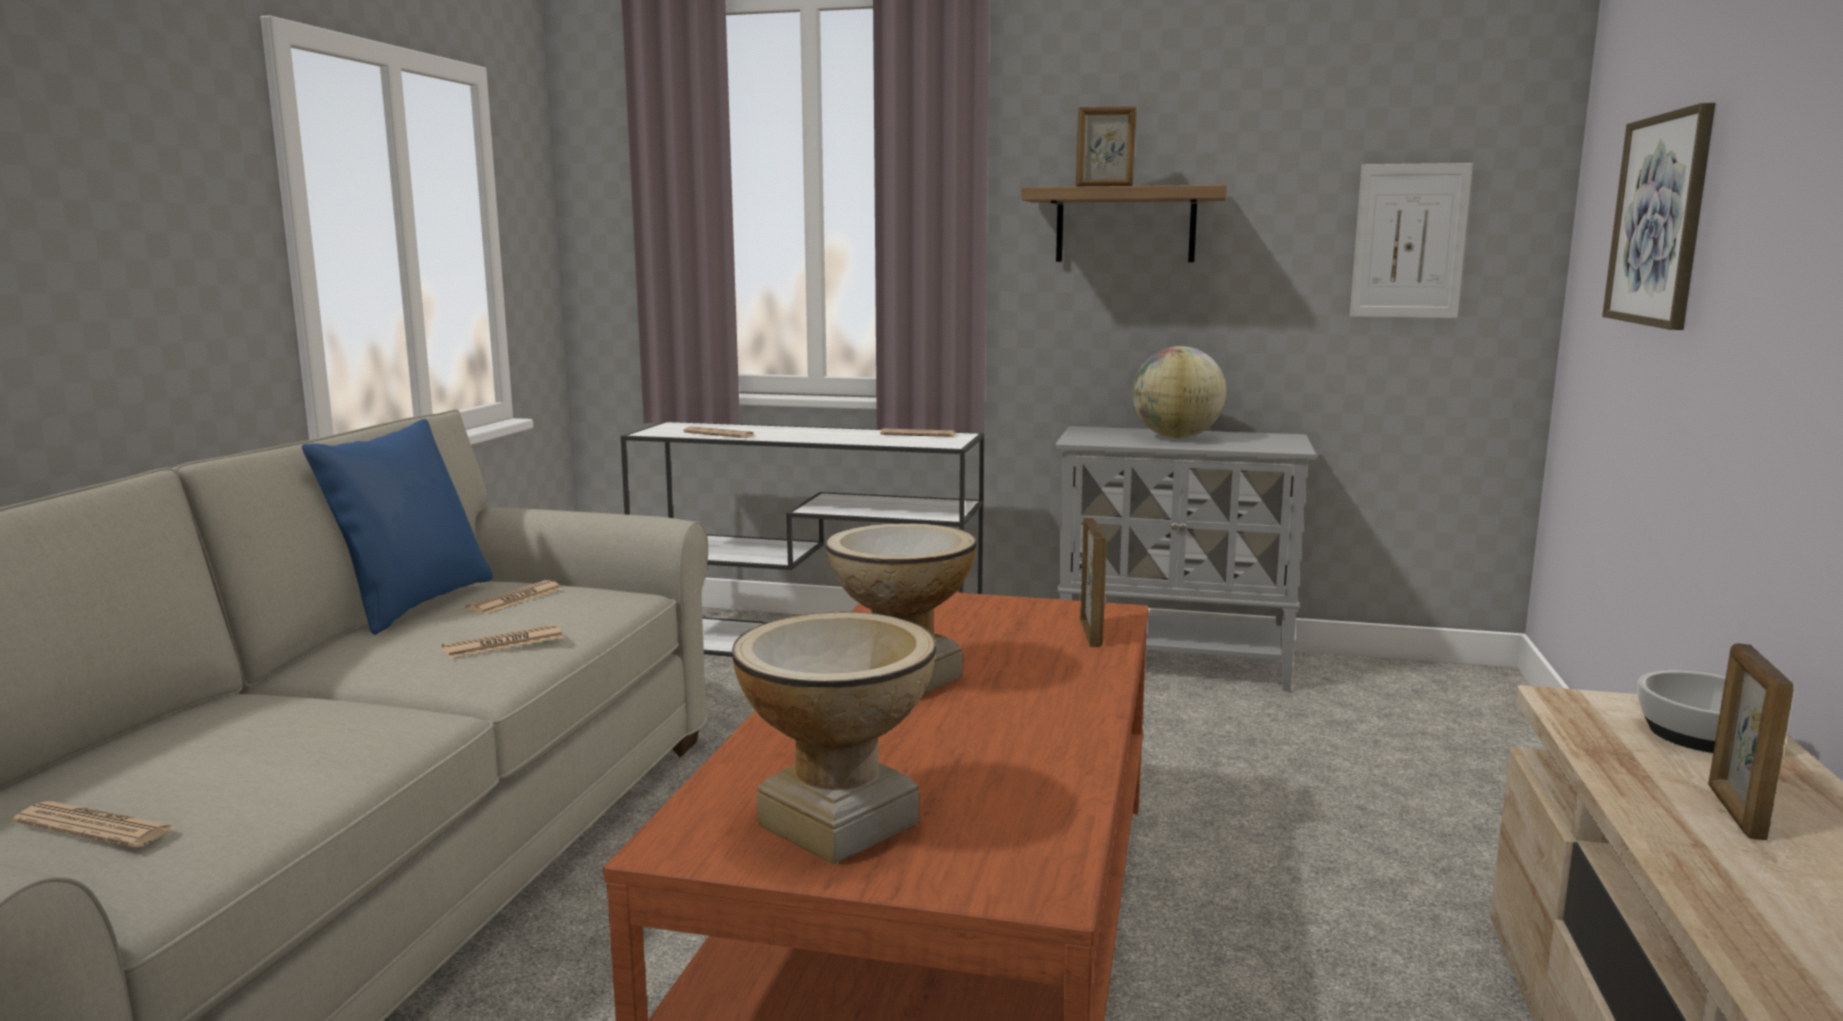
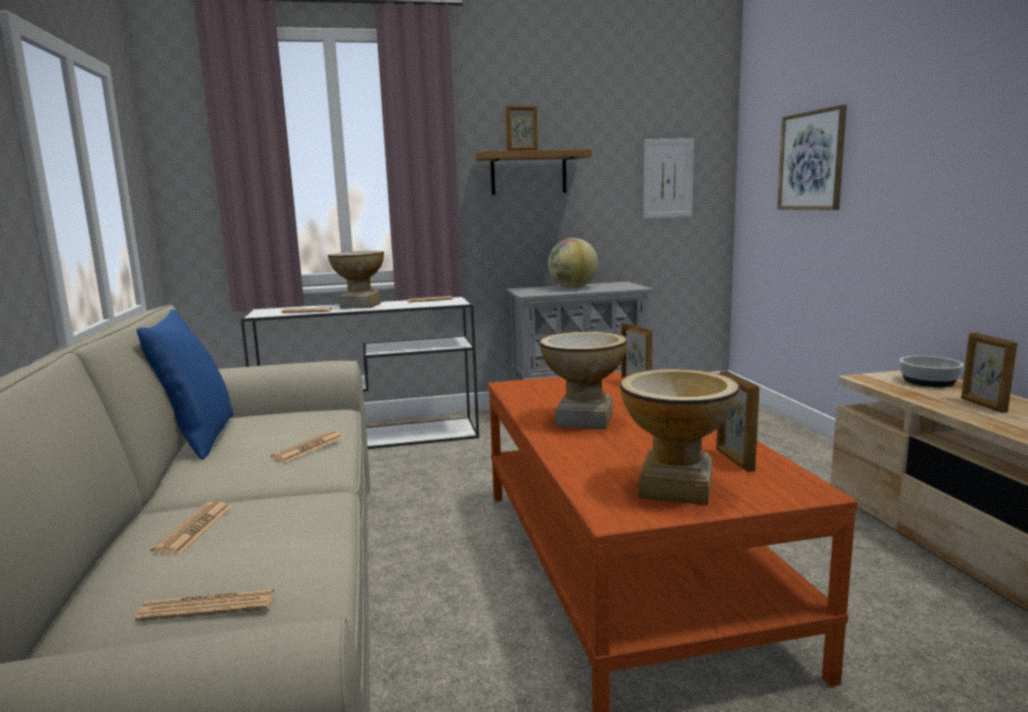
camera: 25 degrees left, 0 degrees up
(515, 599) = (270, 424): newspaper -> newspaper (194, 529)
(805, 433) = (360, 306): none -> vase
(1012, 801) = (734, 460): none -> picture frame

